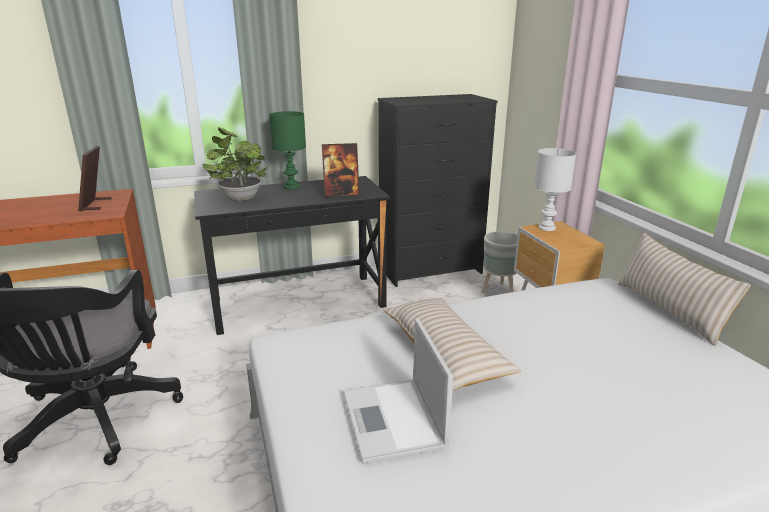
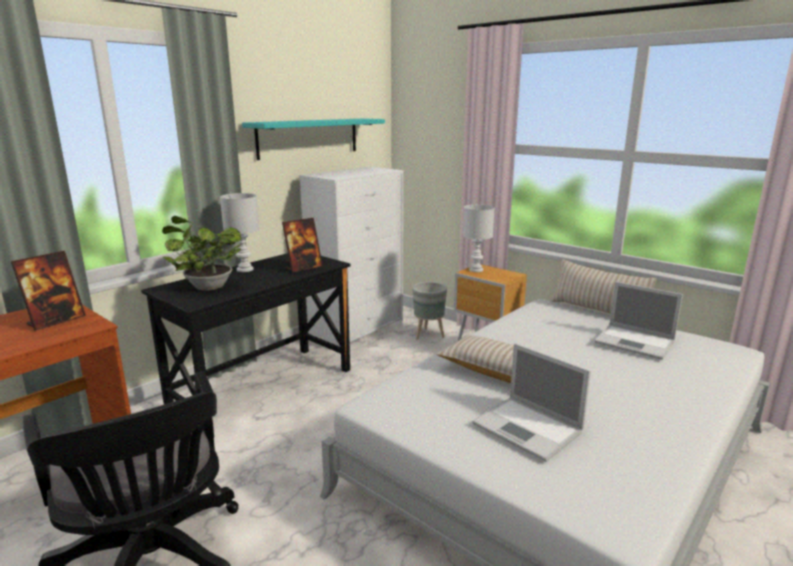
camera: 30 degrees left, 5 degrees down
(95, 205) = (56, 321): picture frame -> picture frame turned 105 degrees counterclockwise
(291, 187) = (244, 269): green table lamp -> white table lamp
(396, 58) = (309, 137): none -> turquoise shelf
(431, 270) = (358, 330): black dresser -> white dresser
(664, 364) = (636, 342): none -> laptop

